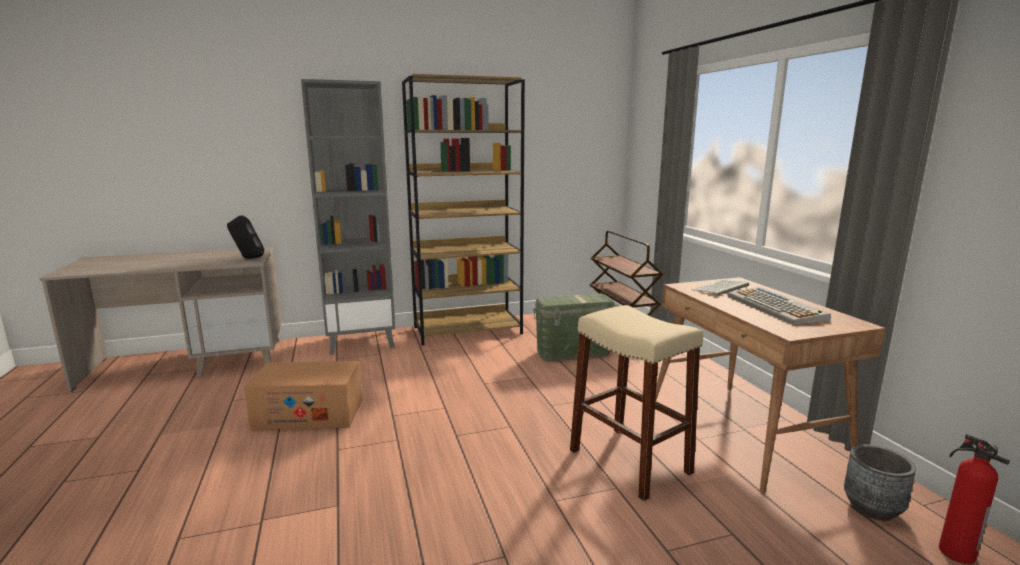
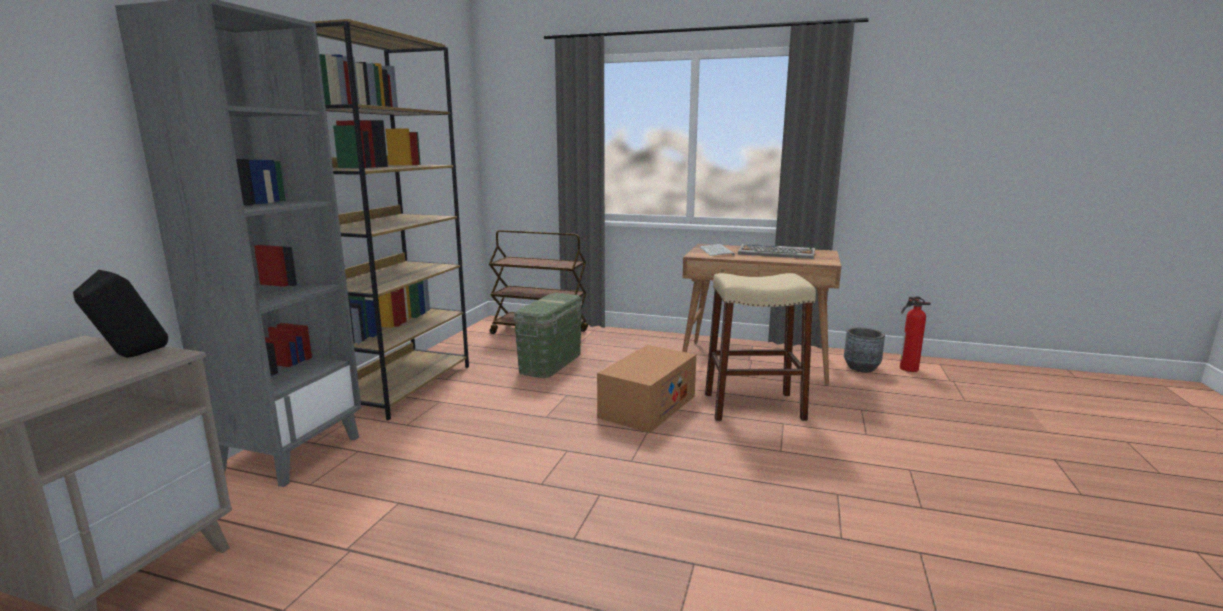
camera: 55 degrees left, 0 degrees up
(309, 413) = (449, 541): cardboard box -> cardboard box (647, 406)

